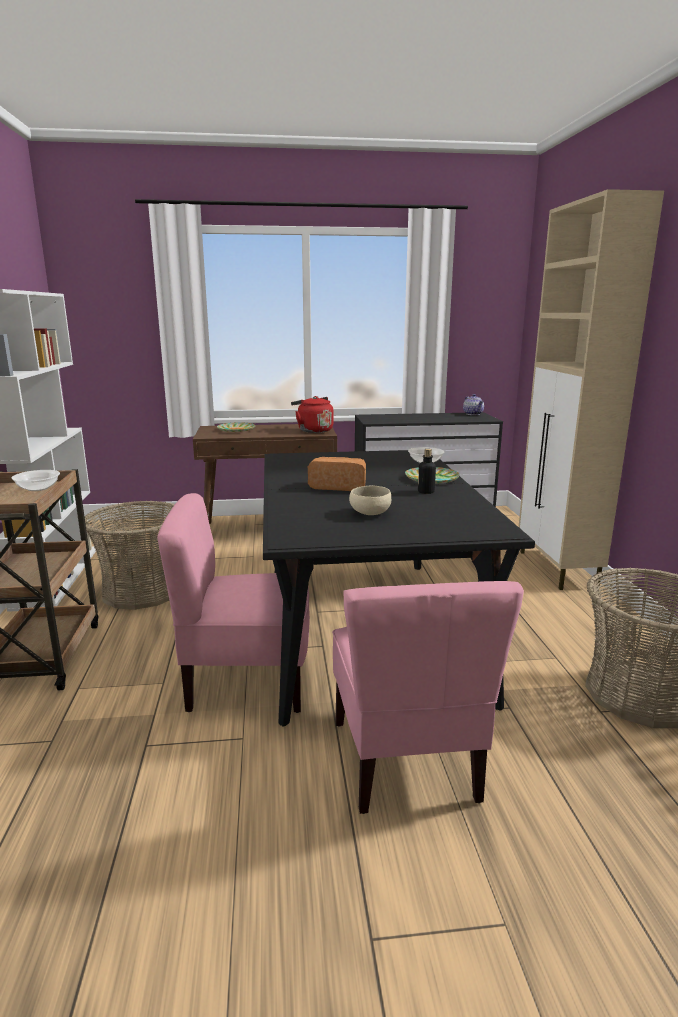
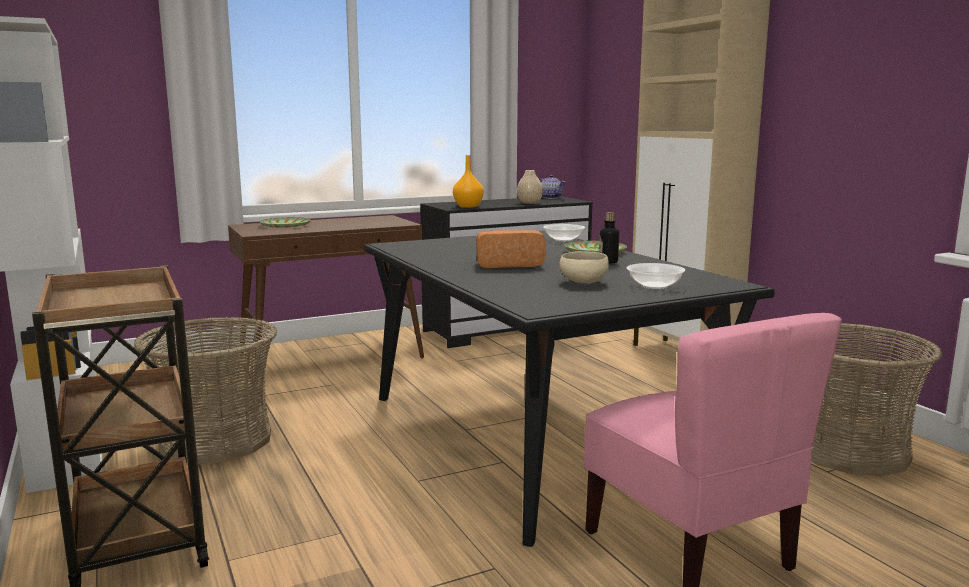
camera: 20 degrees left, 5 degrees down
(37, 488) = (127, 291): bowl -> bowl (654, 286)
(246, 681) = (446, 512): pink chair -> none
(313, 430) = (385, 221): red kettle -> none
(386, 420) = (467, 206): none -> orange vase
(444, 419) = (529, 203): none -> beige vase

